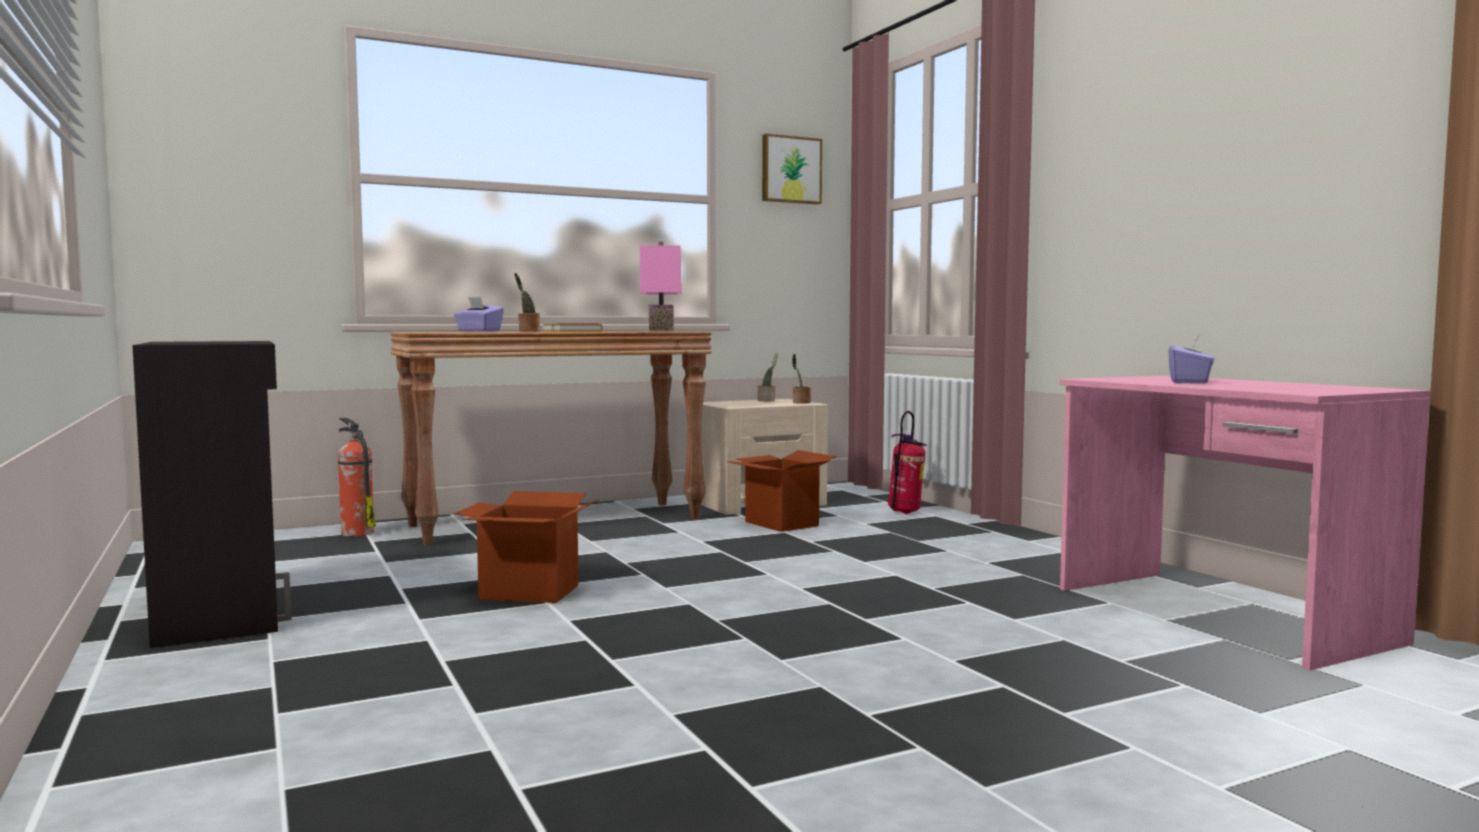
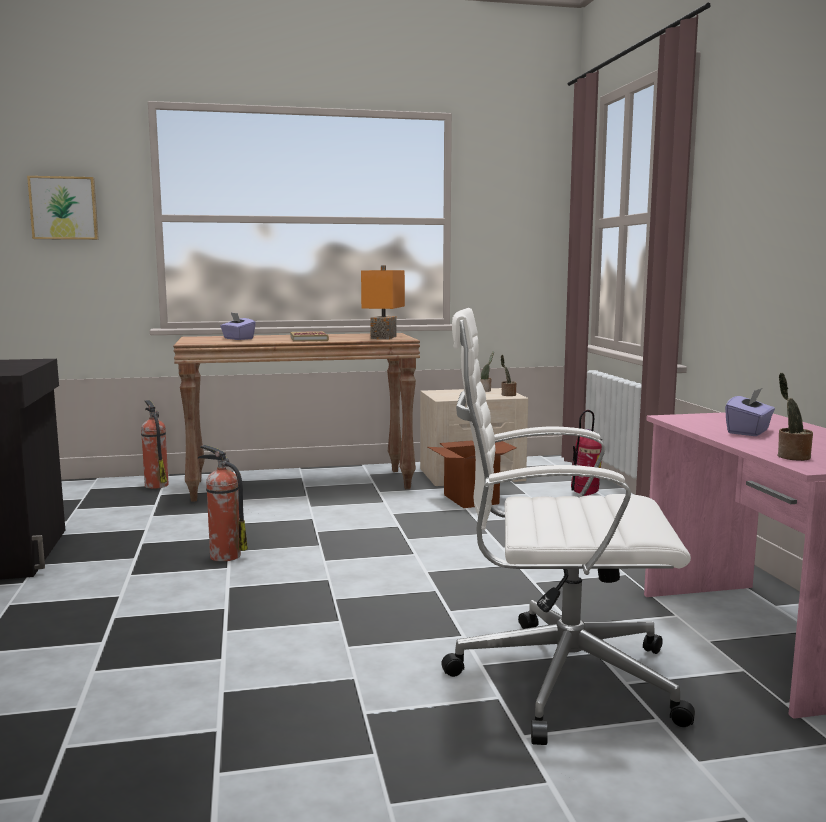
camera: 15 degrees right, 5 degrees up
(527, 331) = (269, 341): potted plant -> potted plant (791, 456)
(529, 592) = (223, 556): cardboard box -> fire extinguisher
(659, 331) = (382, 337): pink table lamp -> orange table lamp
(790, 170) = (519, 192): picture -> picture (64, 208)
(1047, 663) = (558, 678): none -> white office chair

